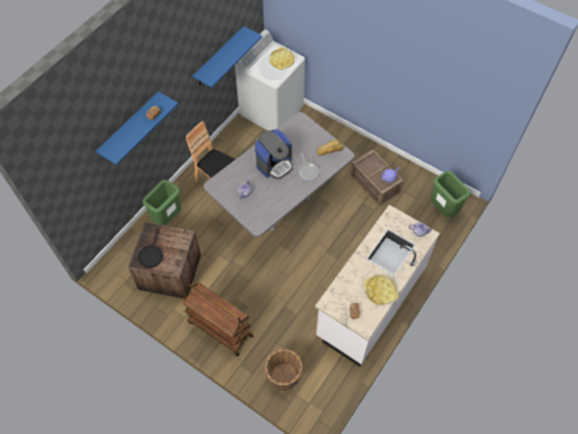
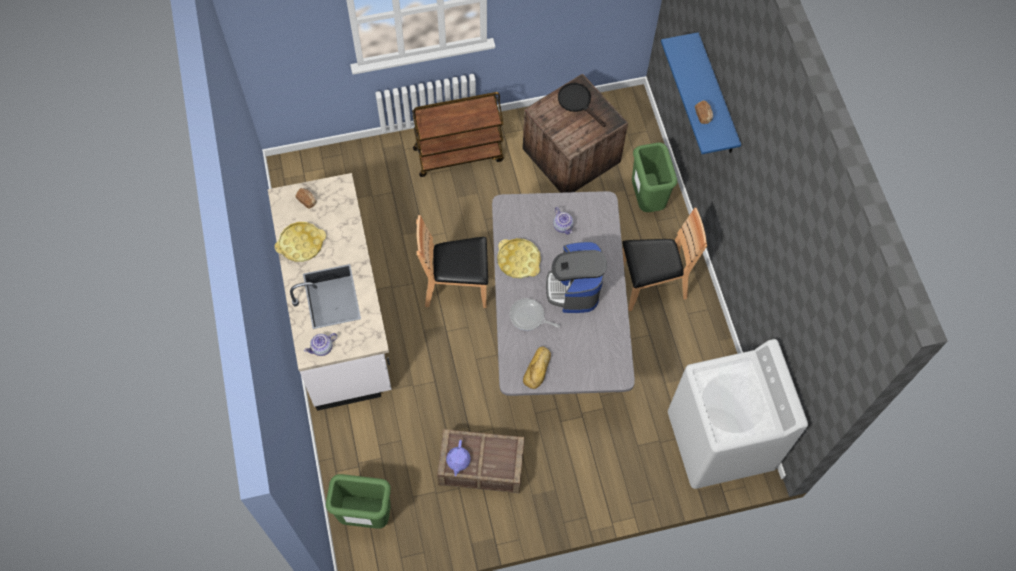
camera: 130 degrees right, 5 degrees up
(219, 57) = (779, 298): blue shelf -> none
(281, 61) = (731, 412): yellow tray -> yellow tray (518, 260)
(283, 376) = (351, 171): brown bucket -> none
(300, 263) = (456, 287): none -> brown chair

